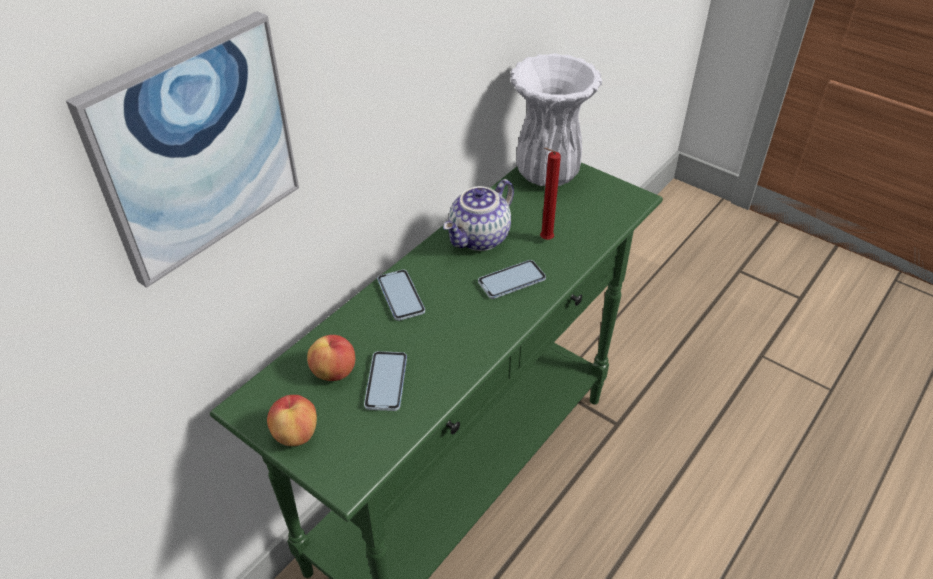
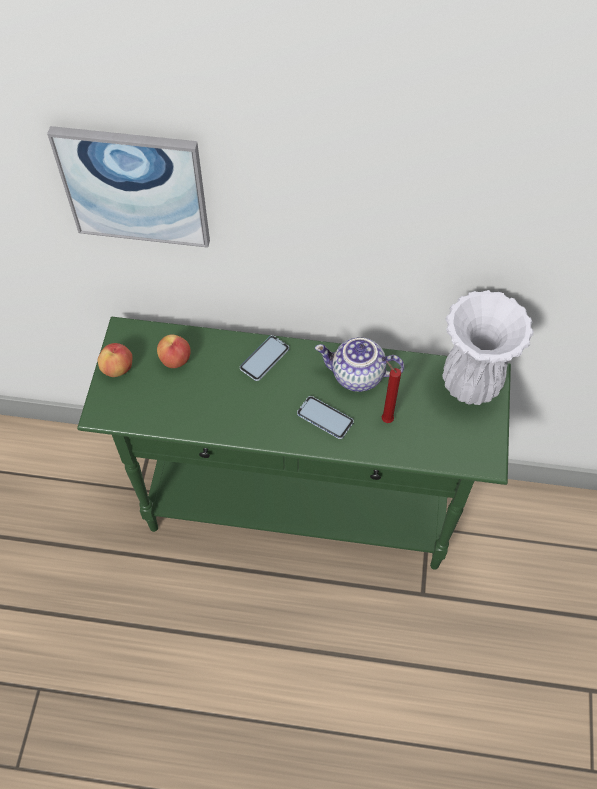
camera: 60 degrees right, 15 degrees up
(386, 382) = (184, 392): phone -> none

